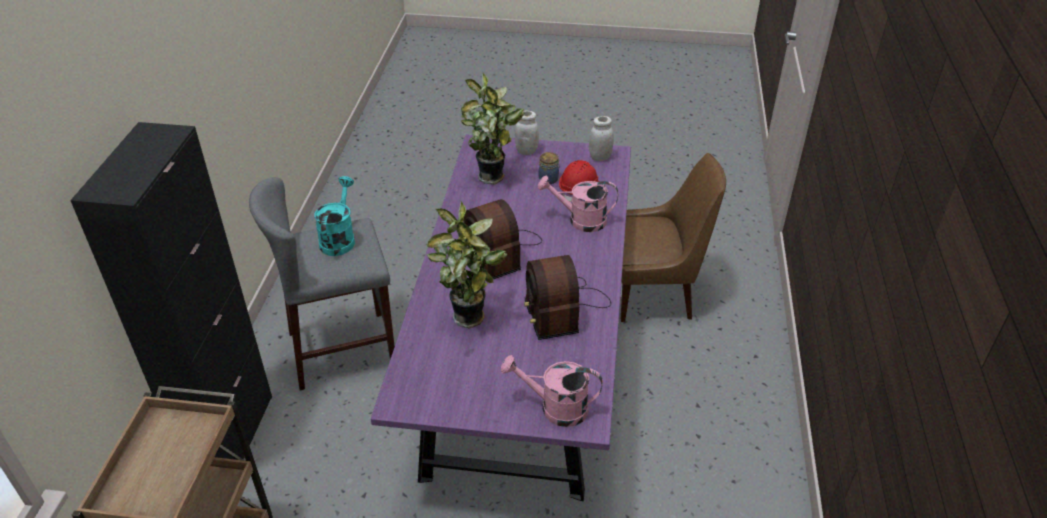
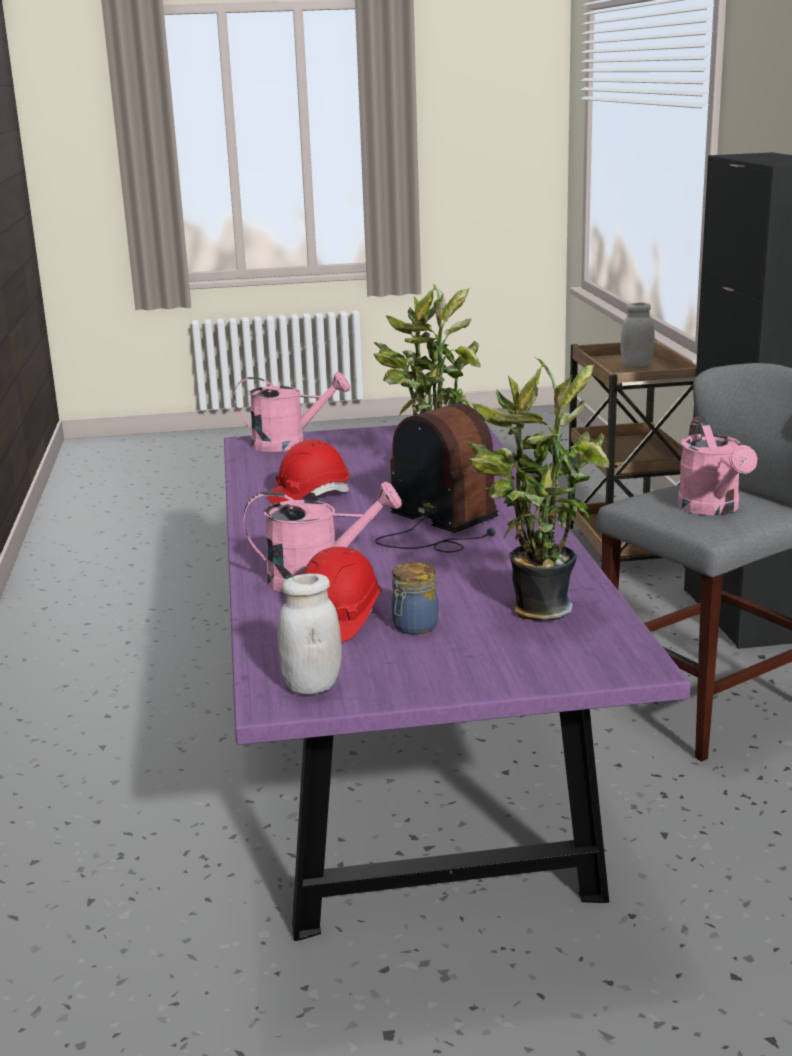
camera: 165 degrees right, 20 degrees down
(339, 238) = (713, 509): turquoise watering can -> pink watering can
(526, 151) = (502, 669): white jar -> white jar (636, 365)
(562, 308) = (309, 496): radio -> red hard hat
(654, 293) = (170, 902): brown chair -> none

